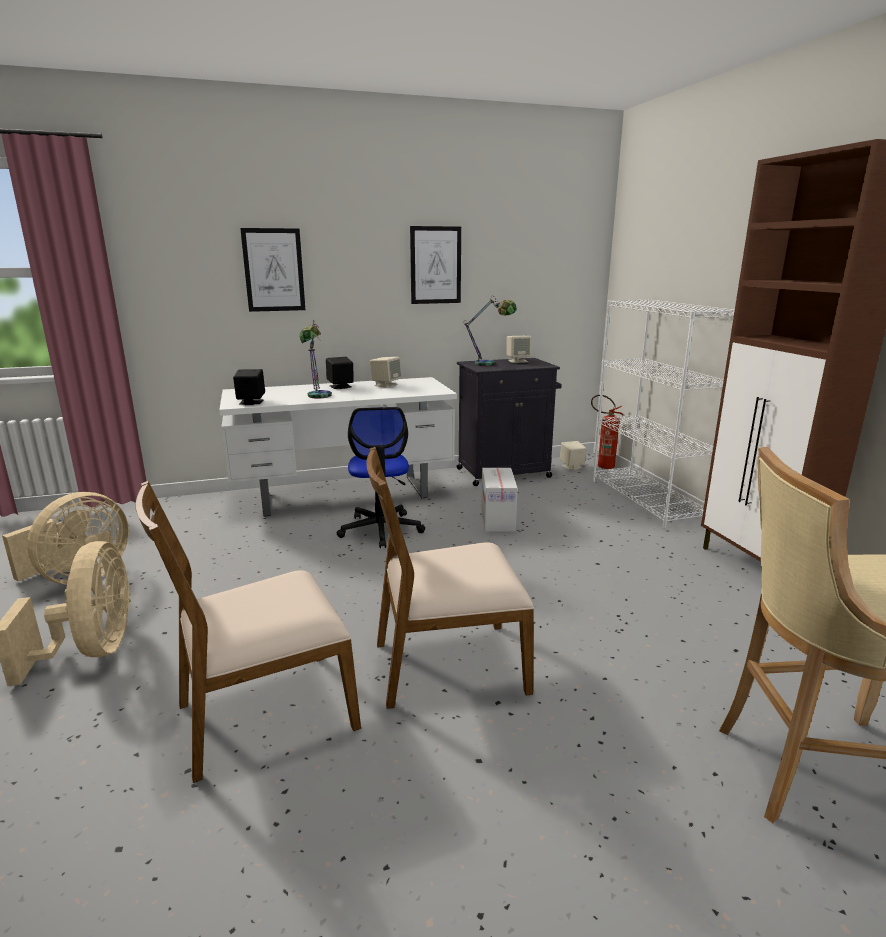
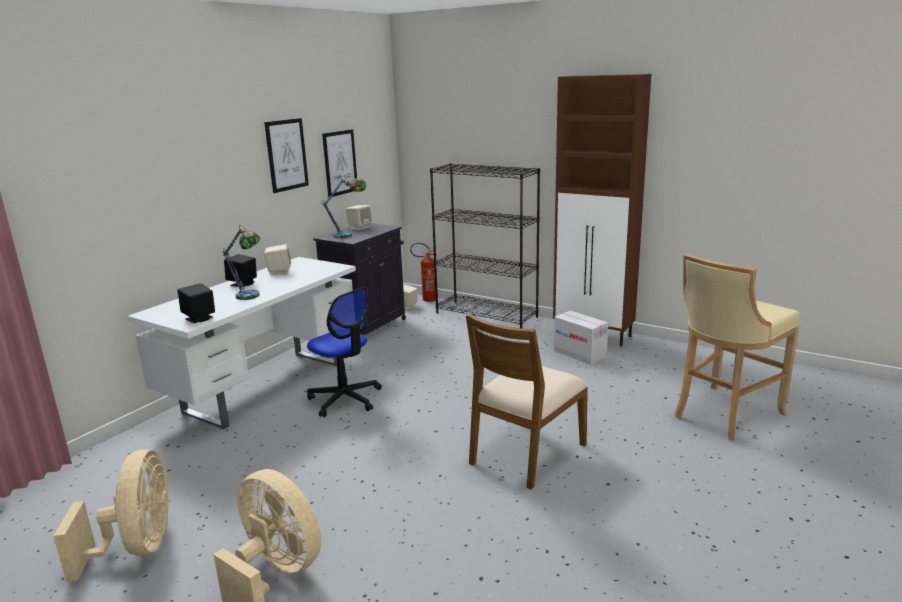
camera: 40 degrees left, 0 degrees up
(265, 713) = (471, 530): brown chair -> none
(273, 270) = (158, 181): picture -> picture (340, 163)
(497, 519) = (415, 360): cardboard box -> cardboard box (579, 354)
(646, 500) = (487, 315): white bookcase -> black bookcase

